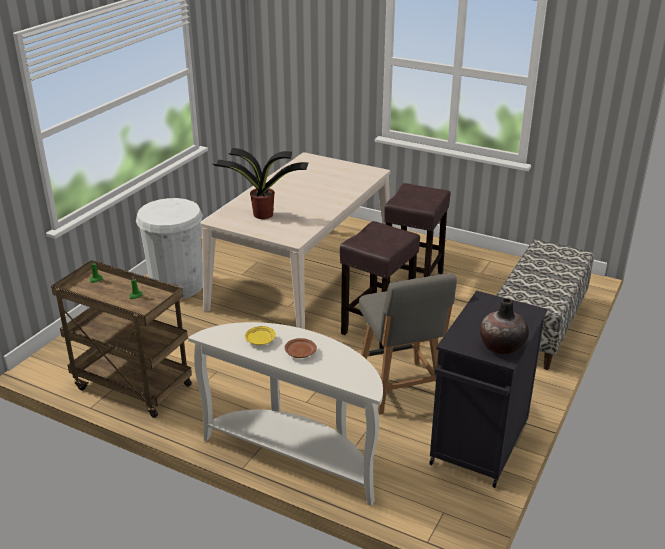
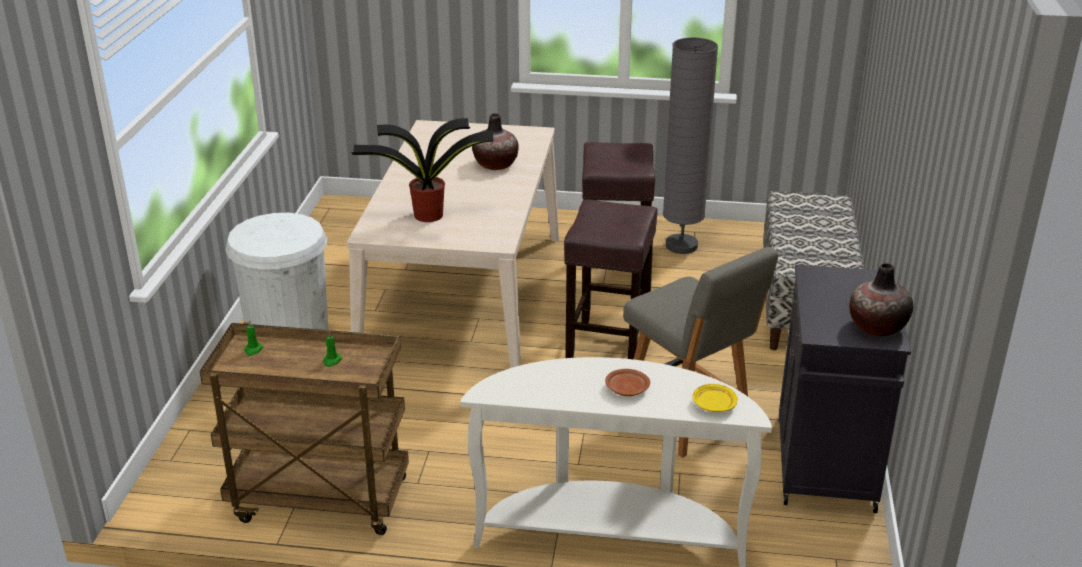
camera: 20 degrees left, 0 degrees up
(260, 340) = (562, 384): yellow plate -> yellow plate (714, 404)
(331, 188) = (495, 164): none -> vase
(474, 269) = (681, 246): none -> grey floor lamp

